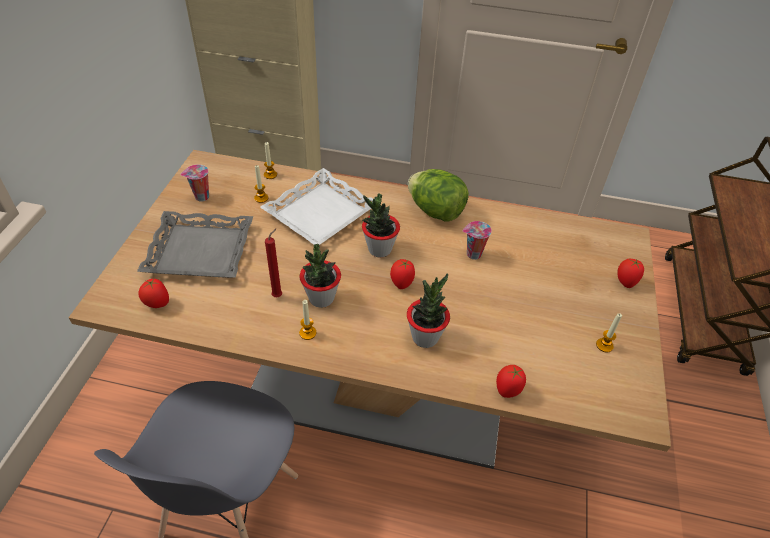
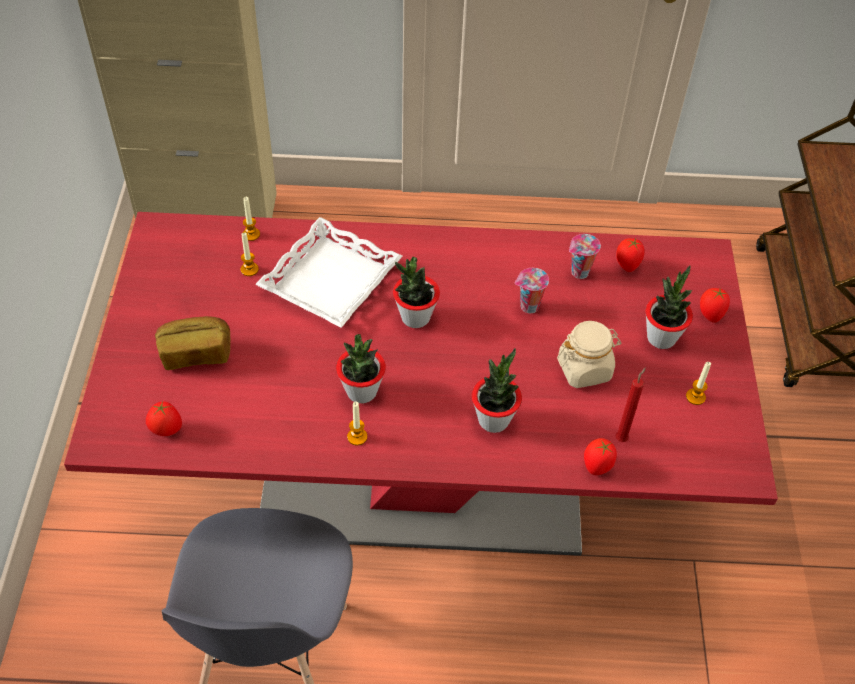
camera: 10 degrees left, 5 degrees up
(200, 250) = (195, 353): grey tray -> bread
(201, 197) = (172, 280): cup -> cup (579, 273)
(278, 295) = (309, 396): red candle -> red candle (622, 438)
(378, 389) = (421, 481): beige dining table -> red dining table
(401, 283) = (452, 357): tomato -> tomato (627, 265)
(435, 211) = (472, 255): lettuce -> none
(511, 308) = (584, 369): none -> beige jar
(580, 293) = (661, 337): none -> potted plant

